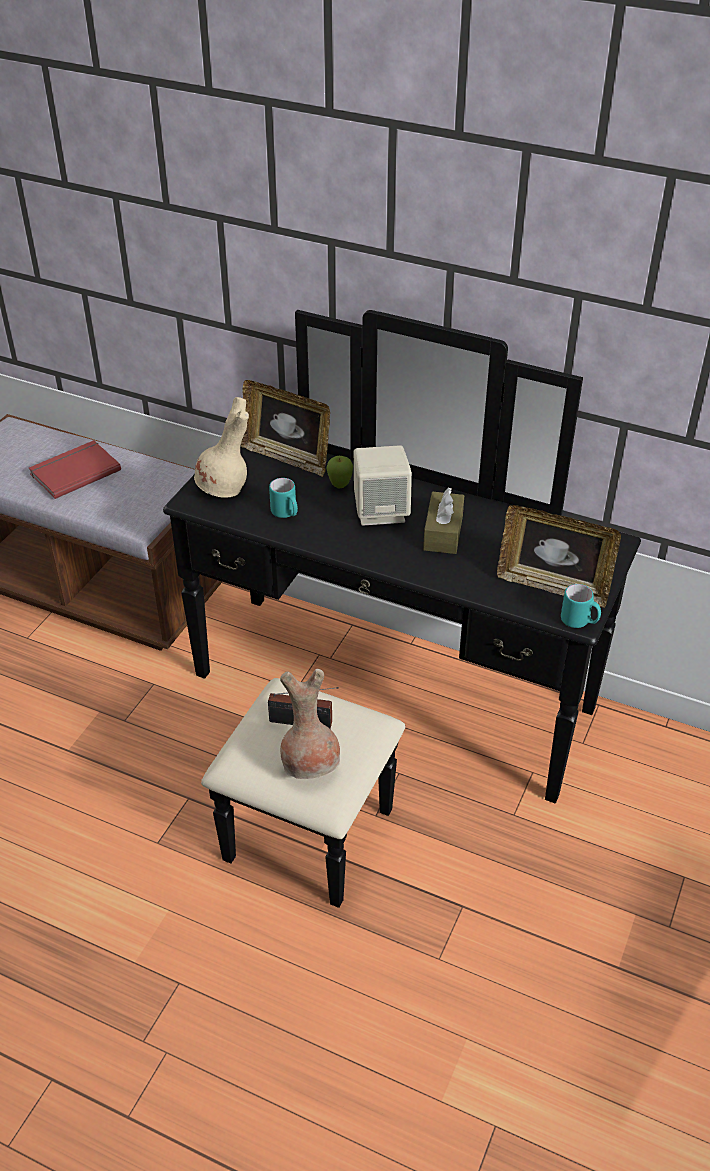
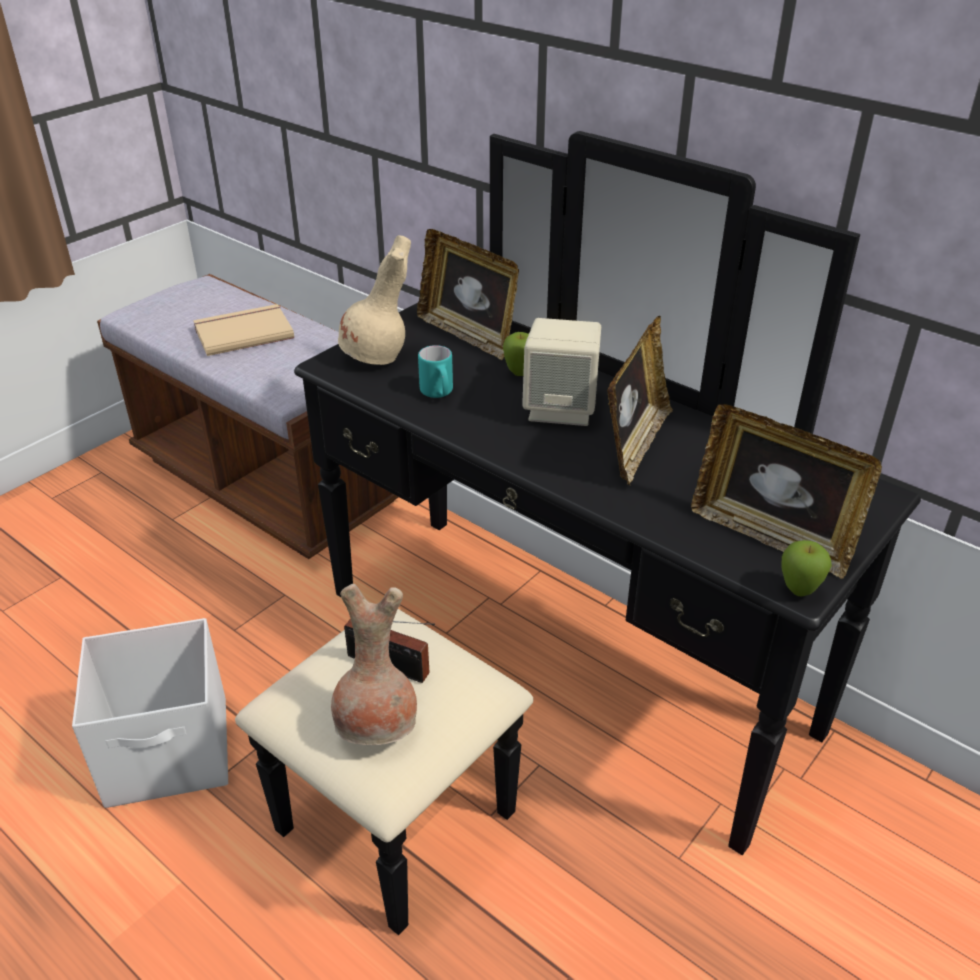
camera: 15 degrees right, 5 degrees down
(74, 471) = (243, 332): red book -> beige book
(117, 824) = (170, 753): none -> white storage box
(443, 532) = (634, 445): brown tissue box -> picture frame
(579, 622) = (798, 592): turquoise mug -> apple

